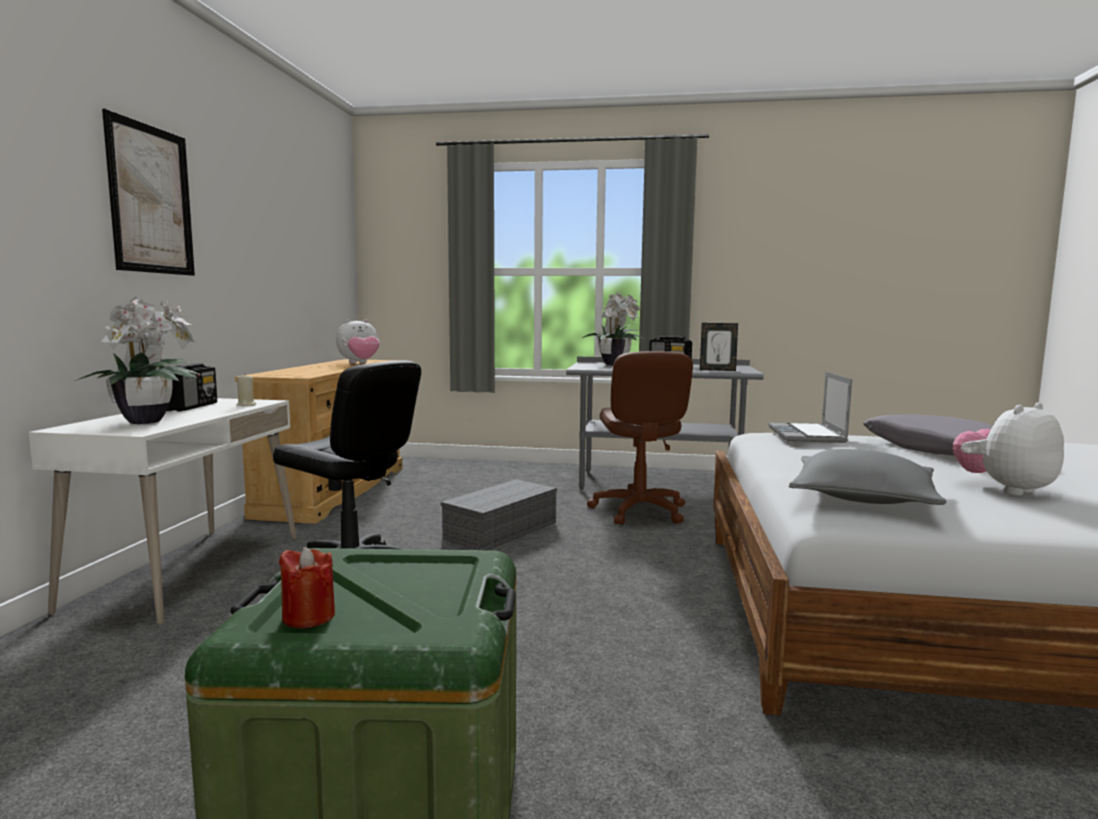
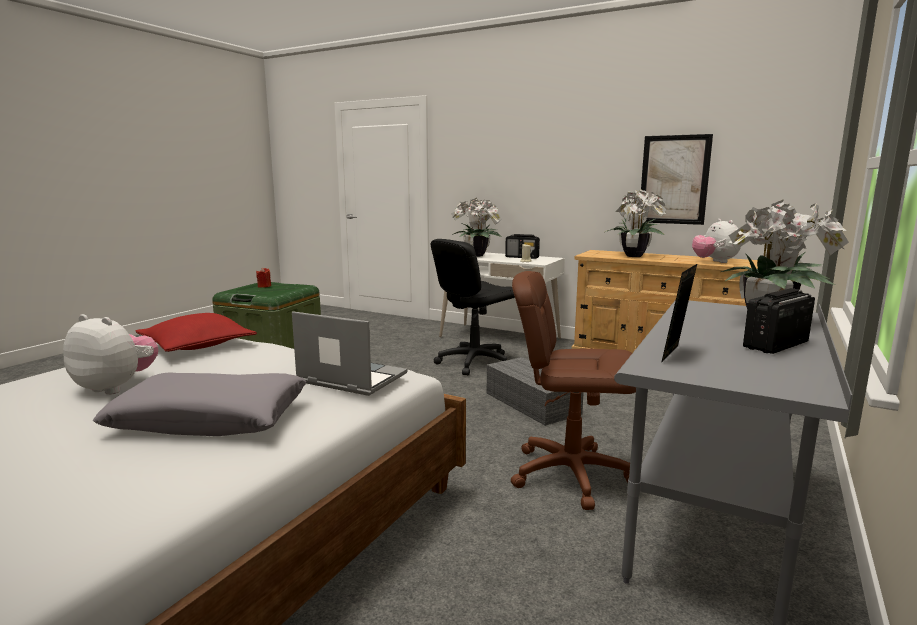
camera: 110 degrees right, 5 degrees up
(151, 199) = (543, 144): picture -> picture (674, 180)
(311, 370) = (633, 256): none -> potted plant
(862, 497) = (197, 345): grey pillow -> red pillow
(1005, 489) = (116, 387): plush toy -> plush toy turned 60 degrees counterclockwise

